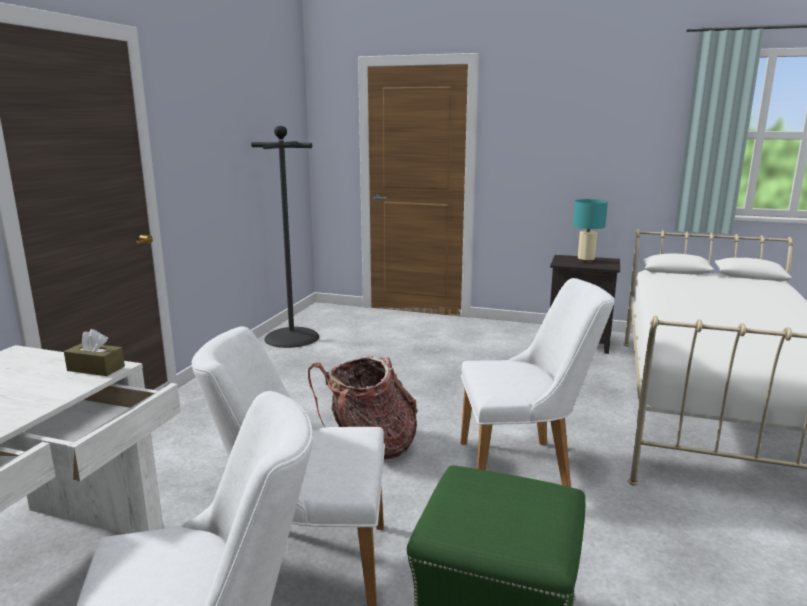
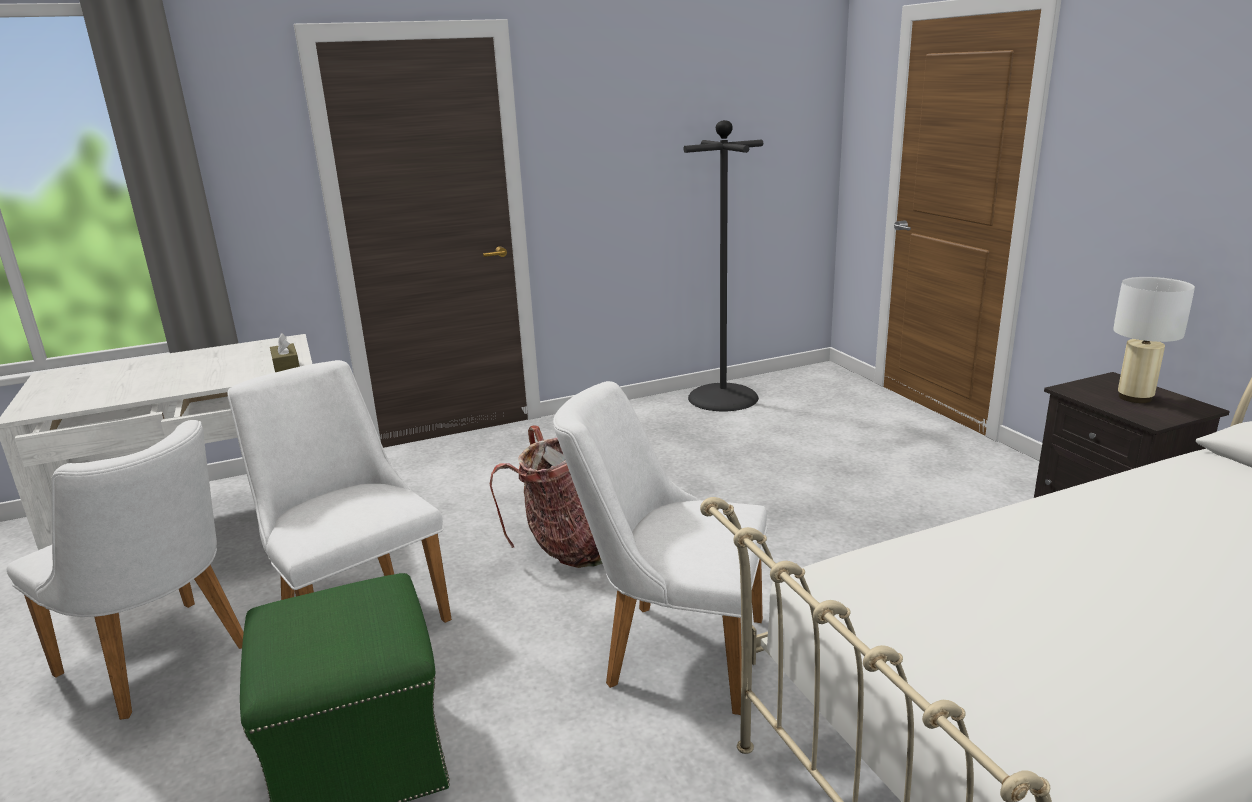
camera: 50 degrees right, 5 degrees up
(525, 466) = (670, 650): white chair -> white chair turned 150 degrees clockwise
(586, 261) = (1136, 397): turquoise table lamp -> white table lamp

